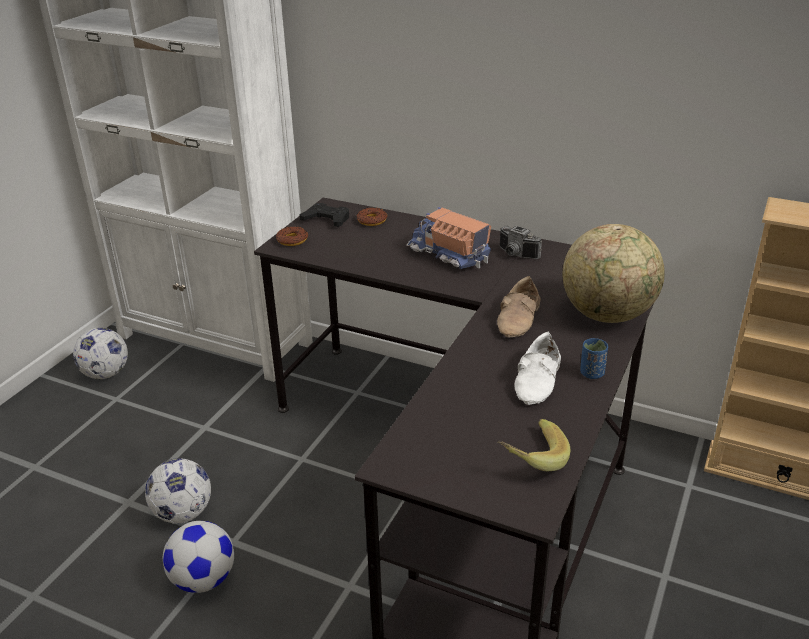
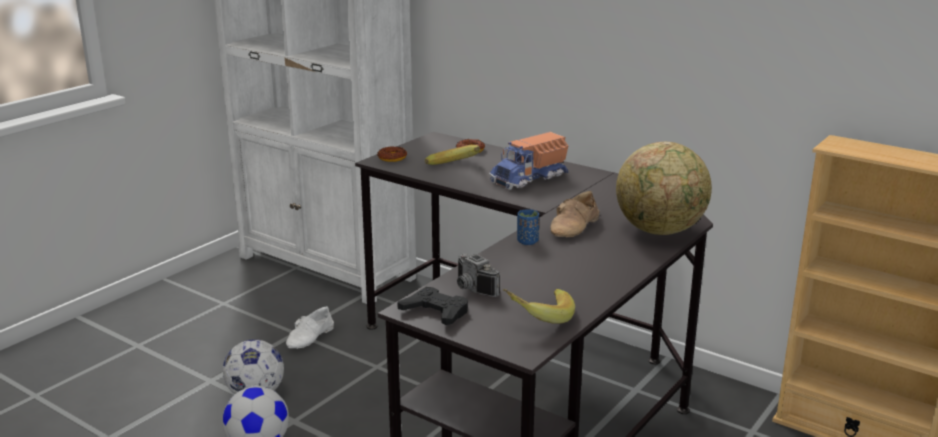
camera: 10 degrees right, 10 degrees down
(105, 374) = (219, 283): football -> none
(326, 219) = (429, 146): black game controller -> black game controller (435, 312)
(365, 247) = (455, 168): none -> banana
(448, 255) = (530, 178): toy truck -> toy truck turned 90 degrees counterclockwise
(515, 255) = (593, 183): camera -> camera (471, 289)
(540, 380) = (573, 268): white shoe -> white shoe (311, 337)
(592, 373) = (624, 268): blue cup -> blue cup (527, 241)

